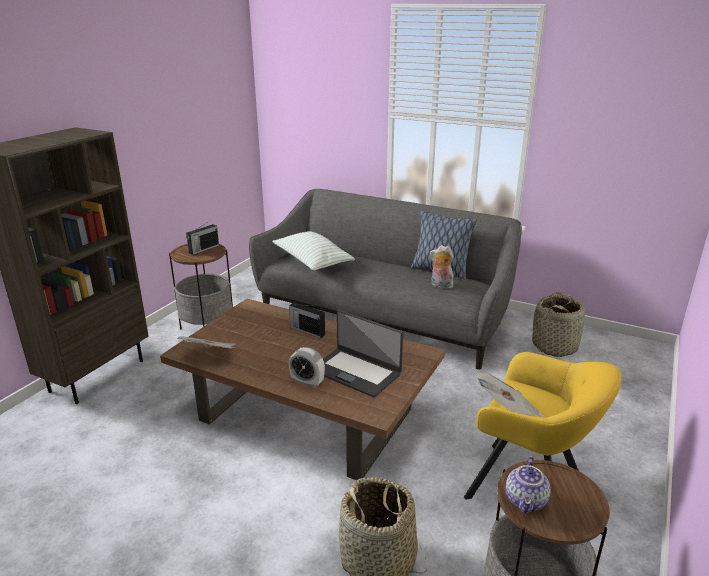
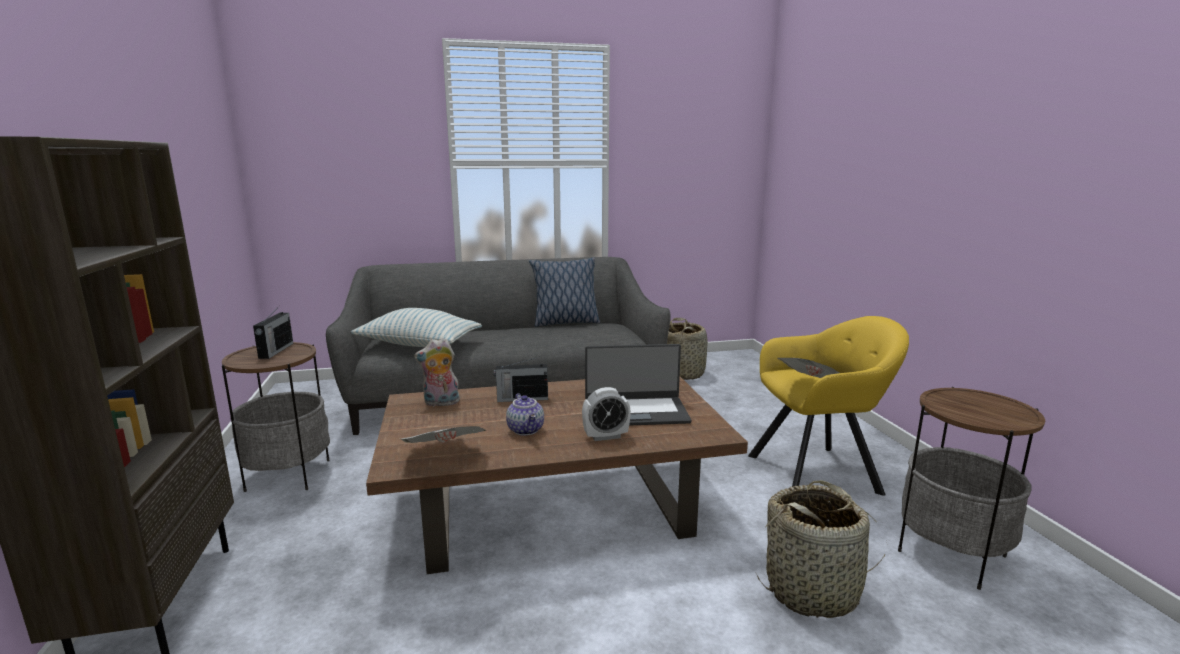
camera: 40 degrees left, 10 degrees down
(440, 286) = (588, 331): plush toy -> plush toy (441, 403)
(526, 501) = (976, 416): teapot -> teapot (526, 430)

